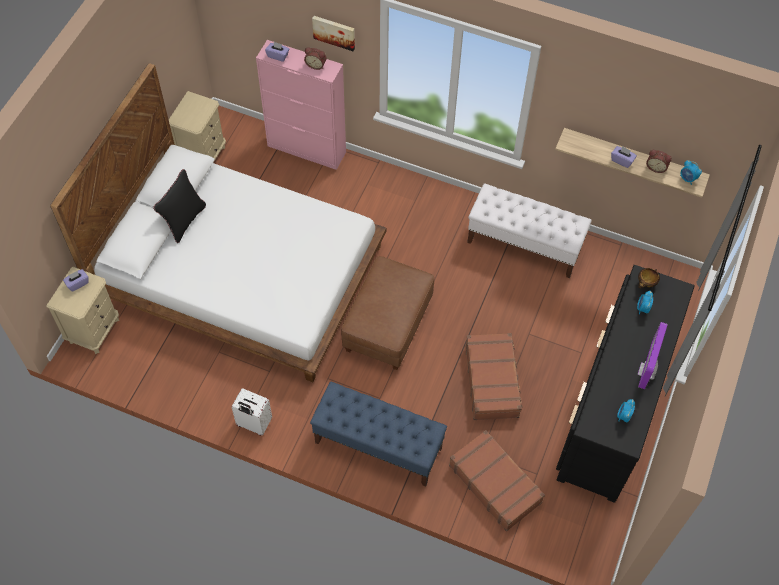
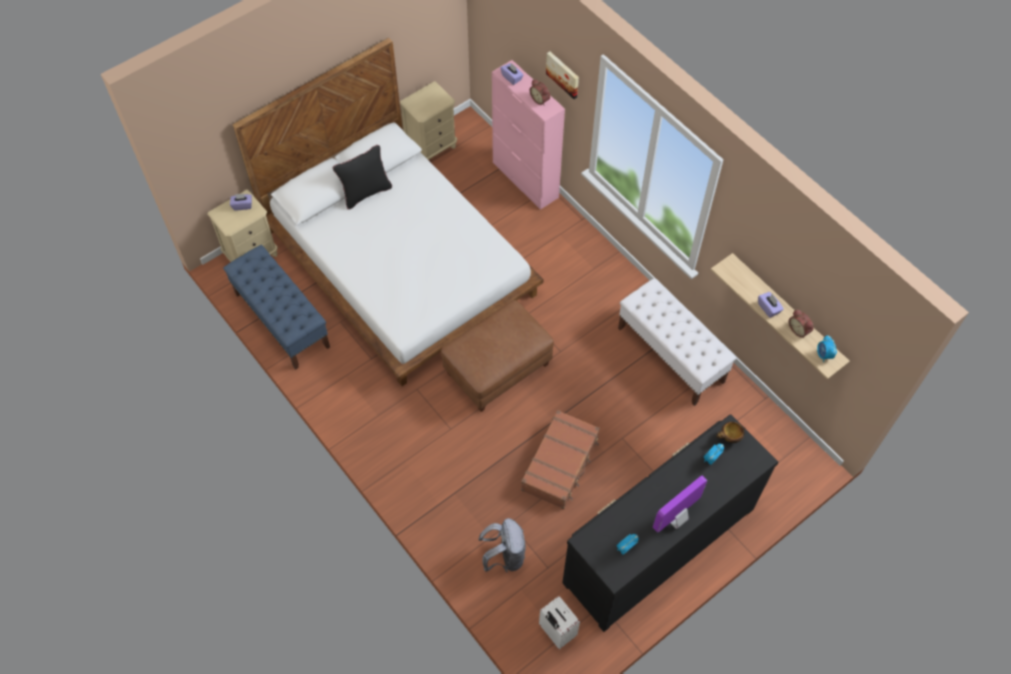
camera: 30 degrees right, 0 degrees up
(253, 424) = (330, 397): white suitcase -> white suitcase (556, 631)
(378, 445) = (422, 469): blue bench -> blue bench (281, 320)
(495, 483) = (504, 556): brown suitcase -> grey backpack

